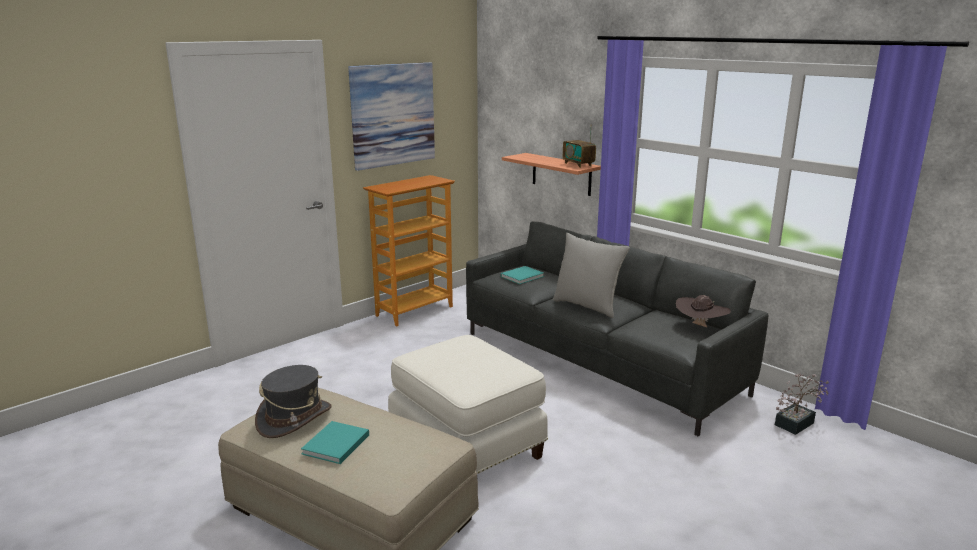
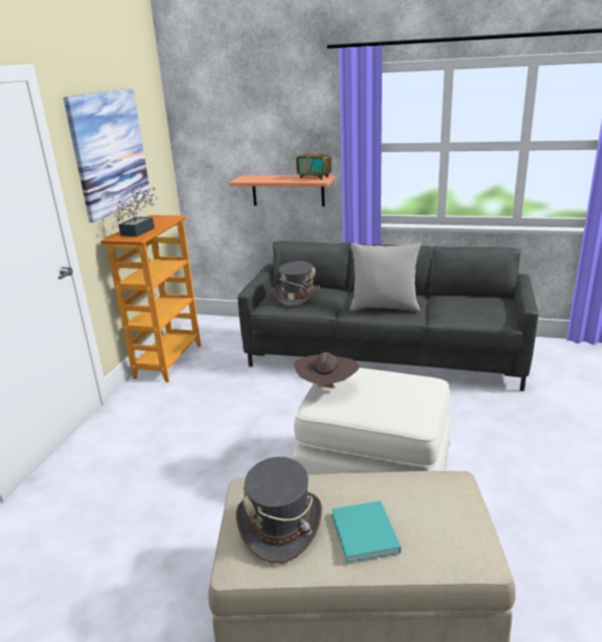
camera: 30 degrees left, 5 degrees up
(523, 276) = (297, 296): turquoise book -> grey hat
(700, 327) = (489, 299): brown hat -> brown hat (326, 389)
(797, 422) = (565, 355): potted plant -> potted plant (140, 230)

